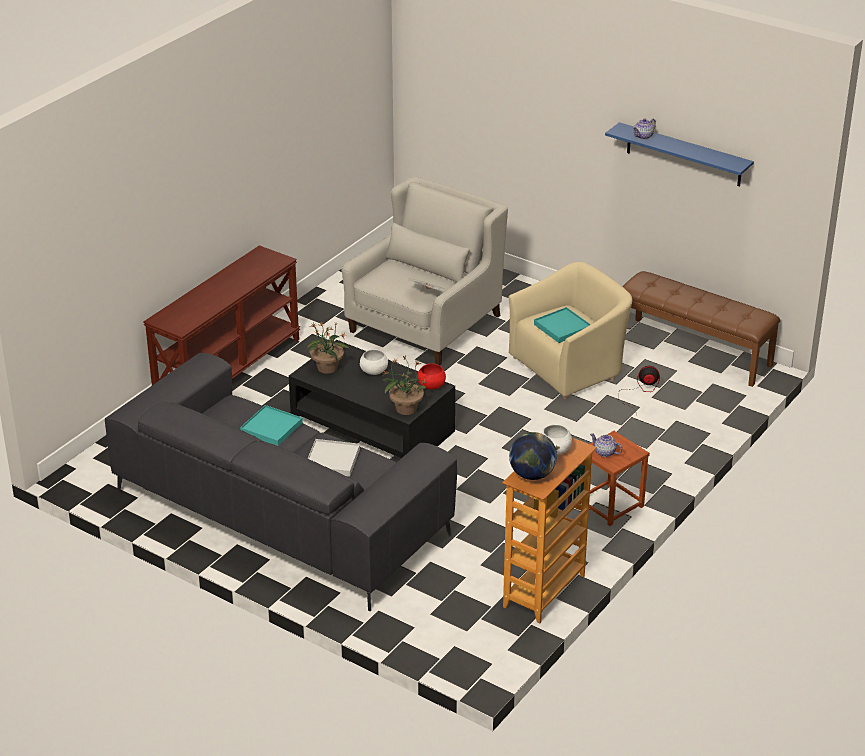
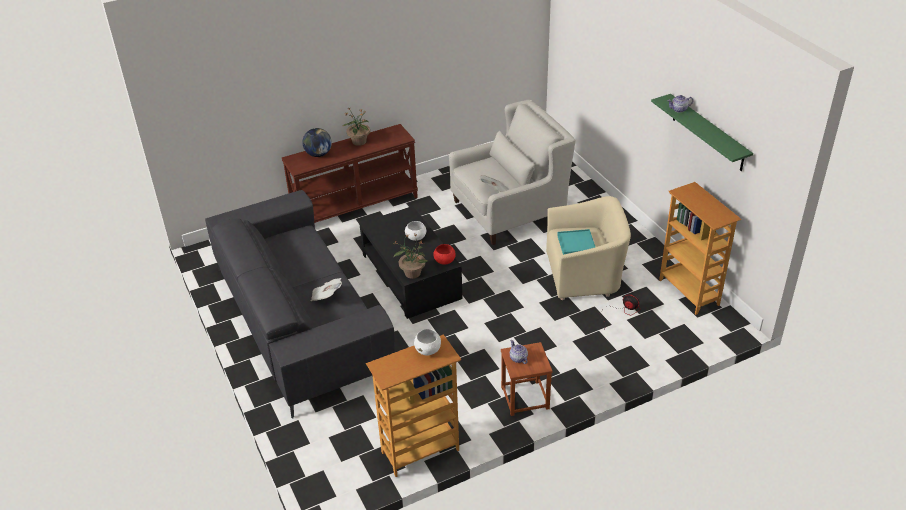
camera: 30 degrees right, 5 degrees up
(271, 428) = (310, 258): turquoise tray -> none
(327, 368) = (388, 225): potted plant -> potted plant (359, 142)
(332, 460) = (326, 296): white tray -> newspaper
(532, 475) = (392, 365): globe -> globe (318, 154)
(684, 155) = (708, 133): blue shelf -> green shelf
(694, 351) = (689, 292): brown bench -> bookcase

